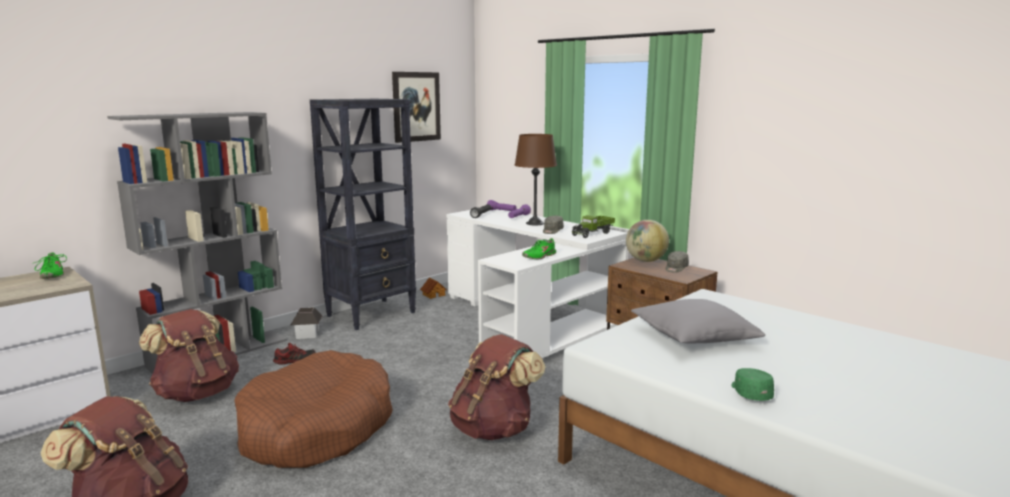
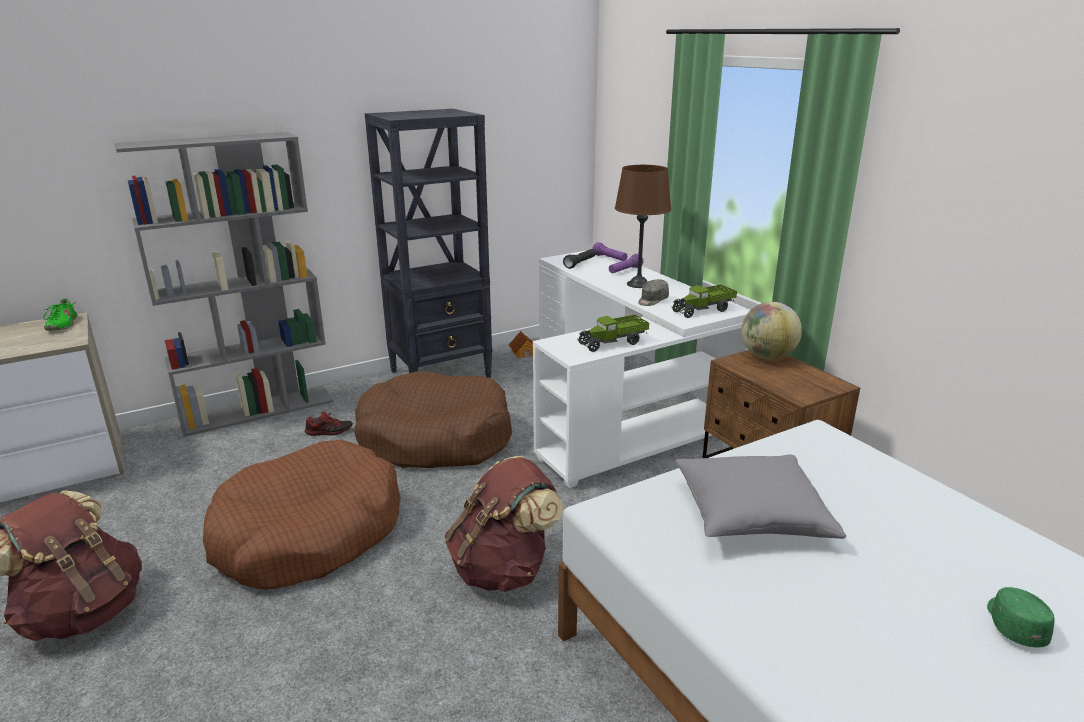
camera: 15 degrees right, 10 degrees up
(196, 393) = (211, 464): brown backpack -> none
(307, 334) = (359, 395): toy house -> none
(391, 355) = (435, 438): none -> brown dog bed
(416, 106) = (510, 117): picture -> none
(539, 256) = (613, 343): green shoe -> toy truck
(676, 268) = (802, 376): grey cap -> none
(750, 393) = (772, 641): green cap -> green cap (1014, 624)

